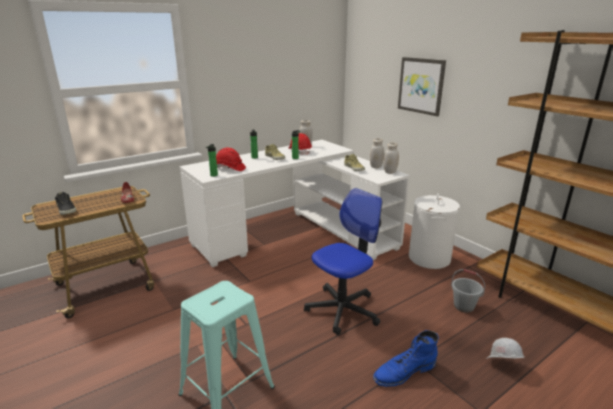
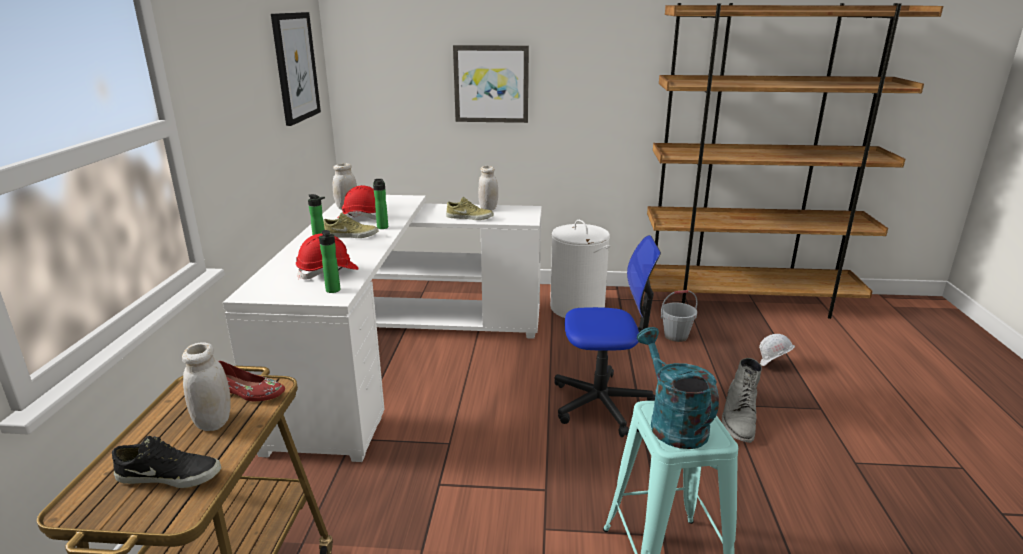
camera: 50 degrees left, 0 degrees up
(214, 296) = (672, 422): none -> turquoise watering can
(306, 64) = (295, 67): none -> picture
(342, 310) = (602, 403): office chair -> office chair turned 90 degrees clockwise
(390, 172) = (517, 209): white jar -> white jar (214, 422)
(404, 371) = (739, 419): blue boot -> grey boot

